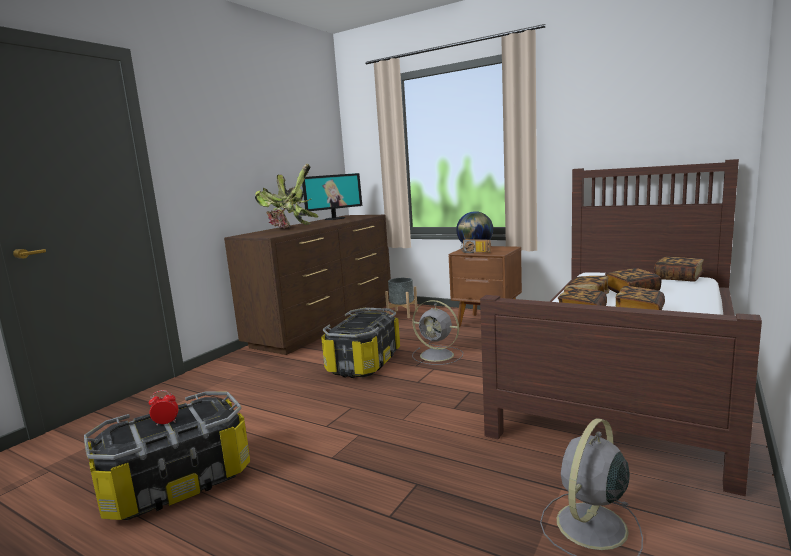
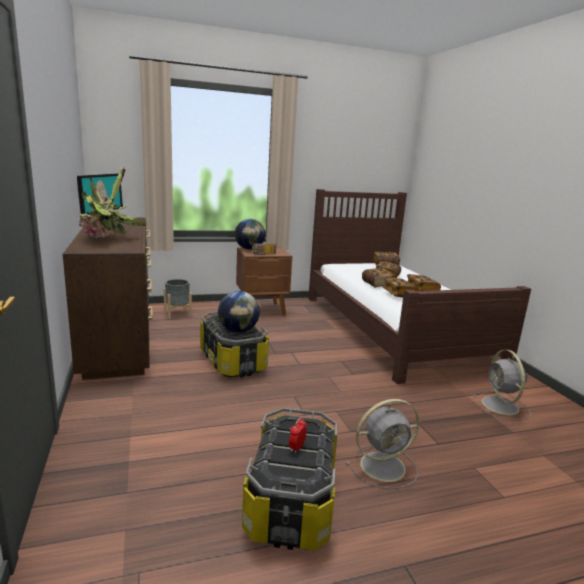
camera: 50 degrees left, 5 degrees up
(353, 326) = (238, 331): none -> globe
(438, 355) = (275, 342): grey fan -> grey fan (384, 466)

